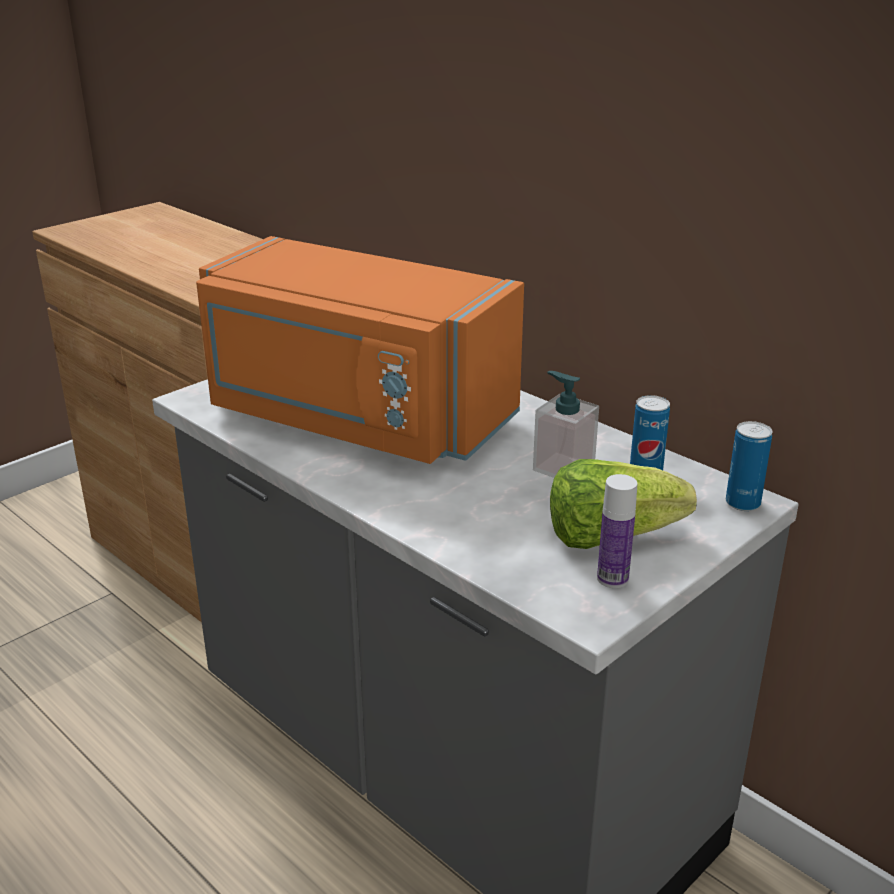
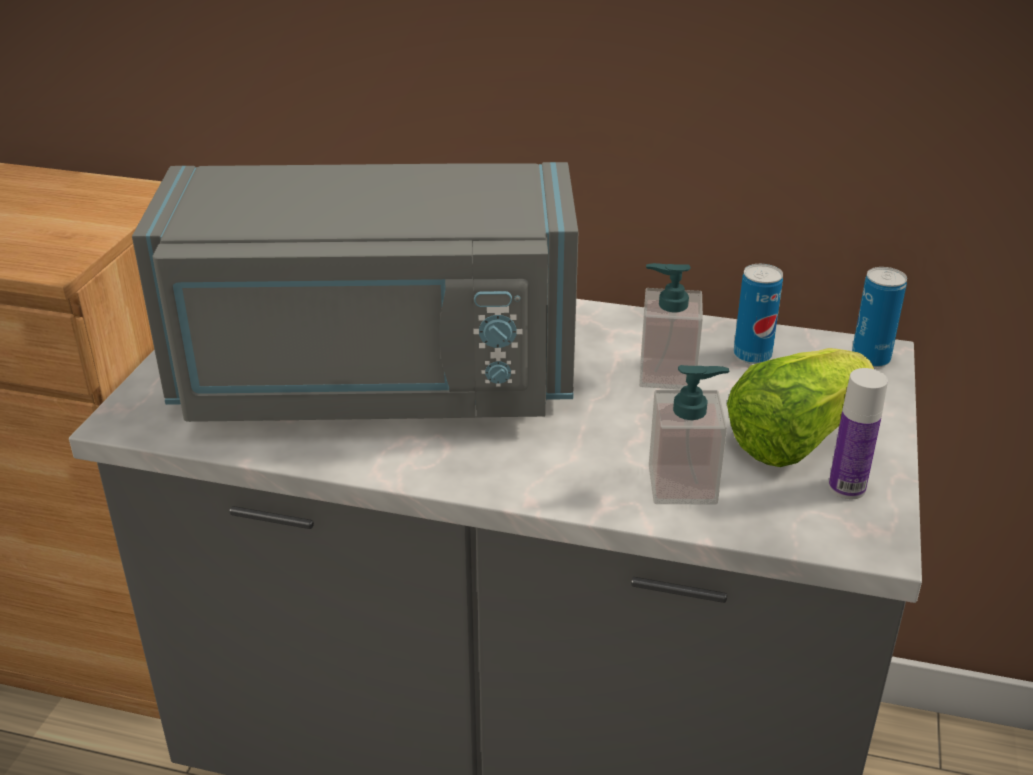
camera: 30 degrees left, 5 degrees up
(355, 418) = (375, 383): orange microwave -> grey microwave
(491, 538) = (683, 485): none -> soap dispenser

